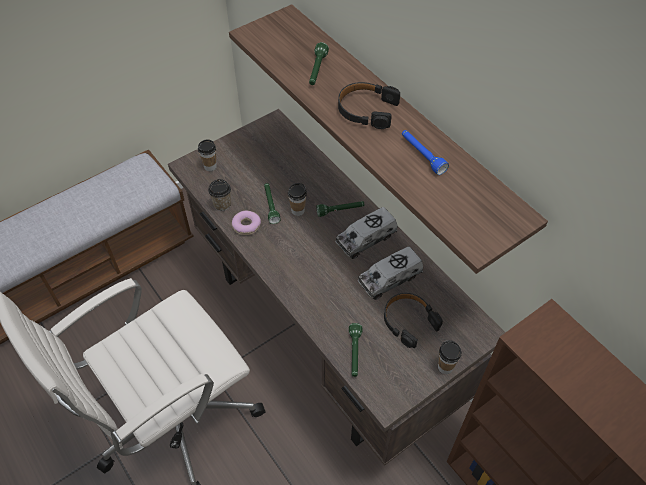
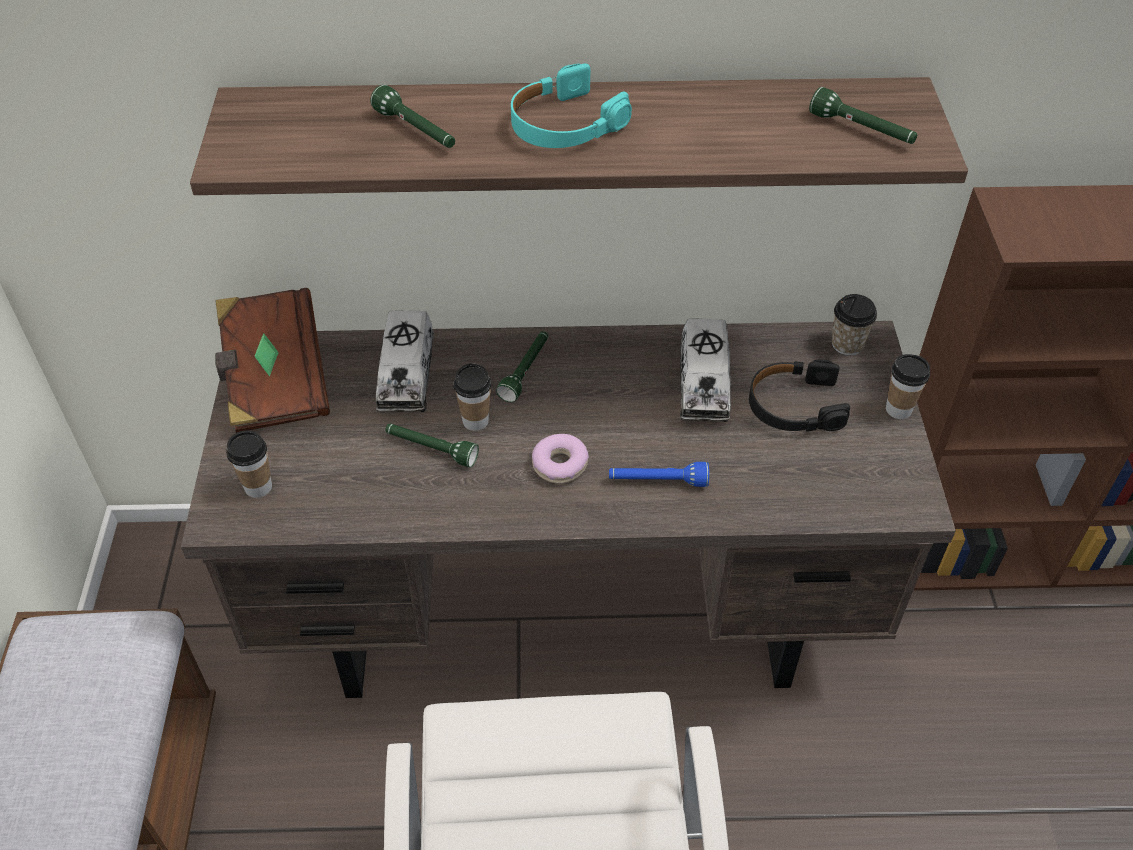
camera: 55 degrees left, 5 degrees down
(222, 204) = (362, 513): cup -> cup (847, 344)
(246, 226) = (442, 503): donut -> donut (560, 464)
(265, 137) = (274, 380): none -> brown book
(354, 353) = (805, 496): green flashlight -> green flashlight (861, 130)
(366, 110) = (564, 124): black headphones -> turquoise headphones
(366, 239) = (607, 372): toy truck -> toy truck (406, 376)
(422, 155) = (713, 118): blue flashlight -> blue flashlight (657, 481)

